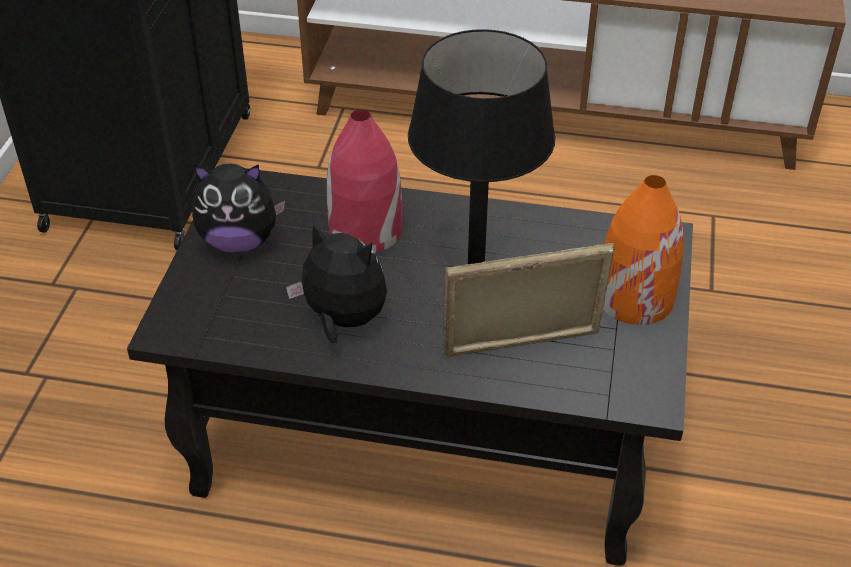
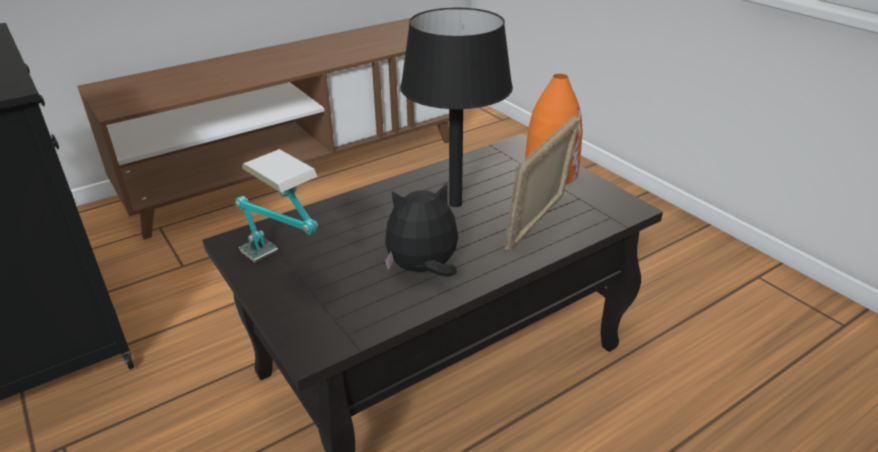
camera: 45 degrees left, 10 degrees down
(239, 241) = (285, 270): plush toy -> table lamp
(365, 230) = (362, 221): red vase -> none

